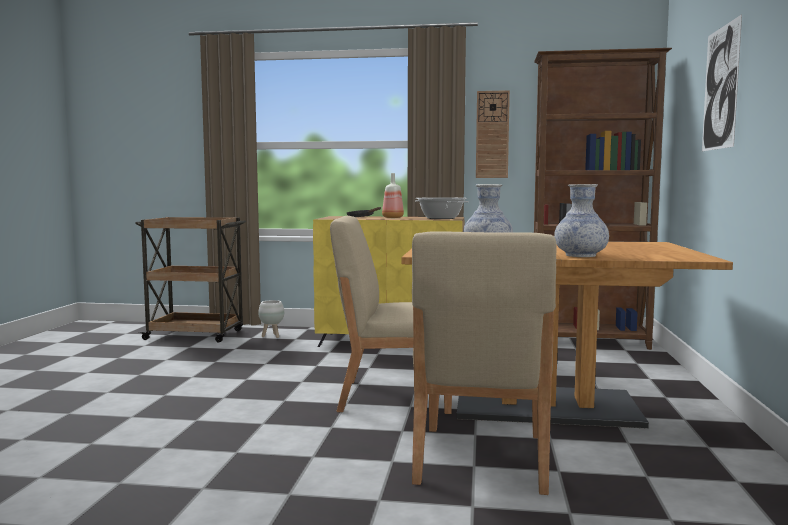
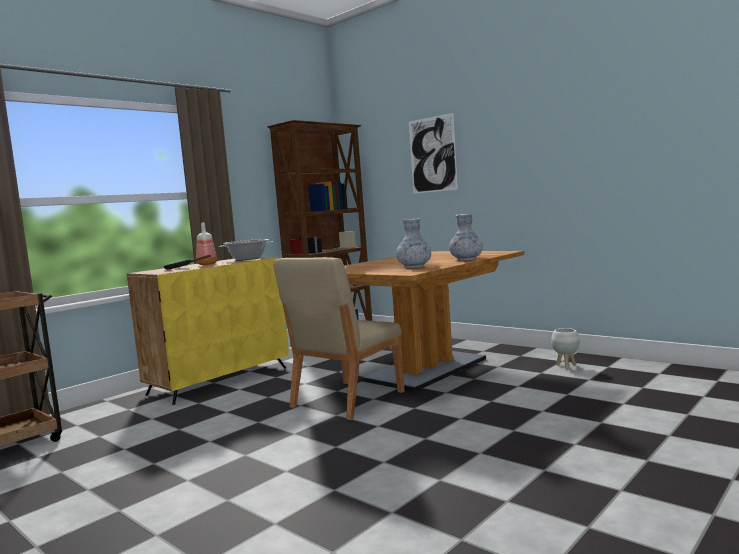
camera: 55 degrees left, 0 degrees up
(271, 336) = (95, 417): white planter -> white planter (566, 366)
(480, 459) = (484, 398): beige chair -> none
(492, 134) = (243, 185): wall clock -> none

